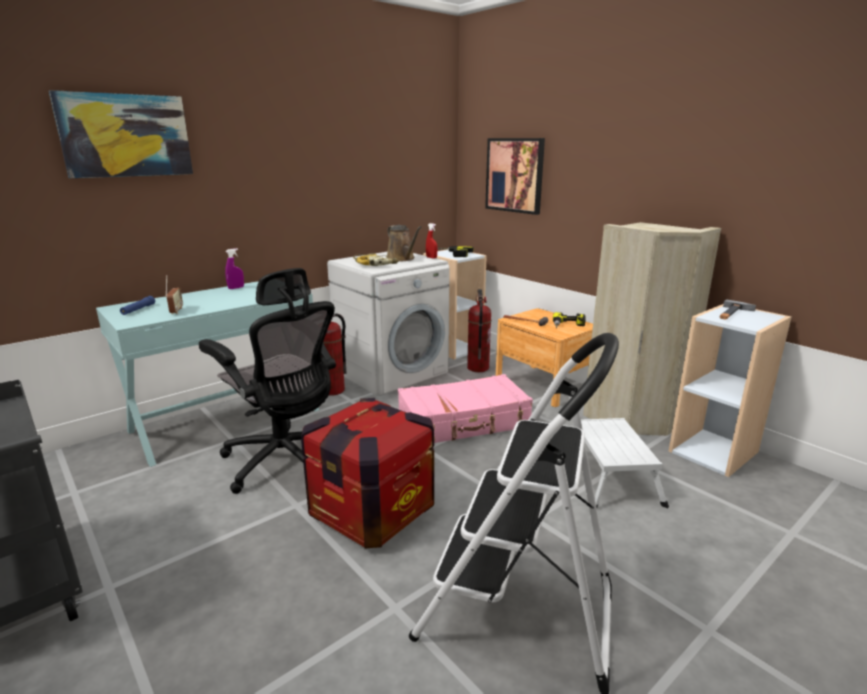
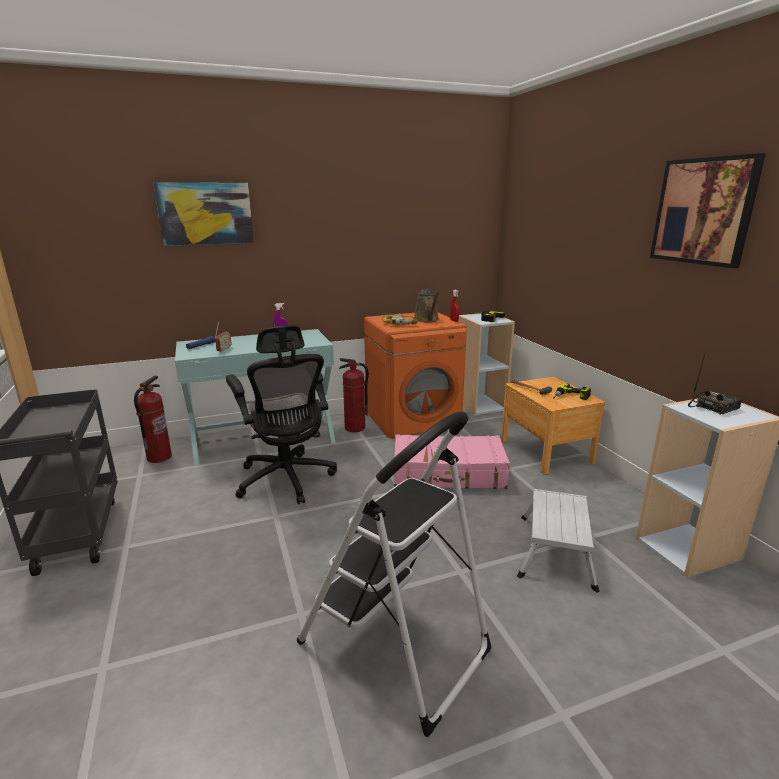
camera: 20 degrees right, 0 degrees up
(372, 512) = (328, 534): crate -> none
(394, 372) = (415, 419): white washing machine -> orange washing machine
(478, 368) = (492, 426): fire extinguisher -> fire extinguisher (159, 457)
(514, 175) = (543, 247): picture -> picture (703, 211)
(633, 418) = (618, 499): beige cabinet -> none
(732, 314) = (713, 407): hammer -> radio

